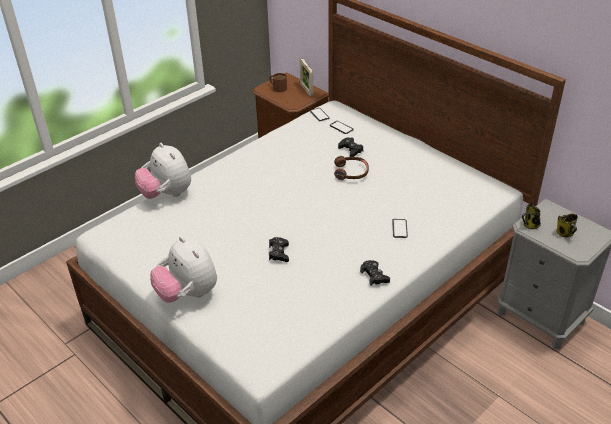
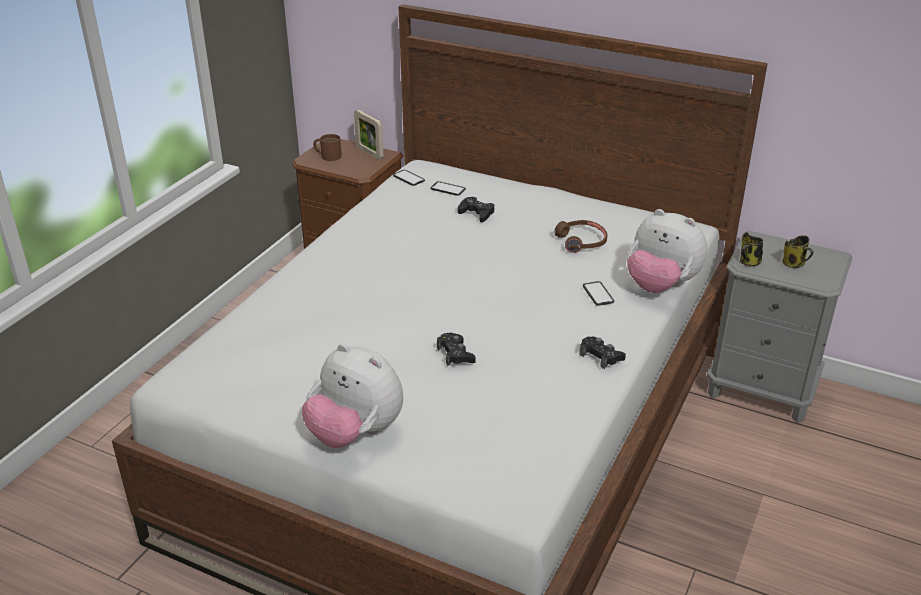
camera: 20 degrees left, 5 degrees down
(166, 194) = (245, 311): plush toy -> plush toy (661, 286)
(351, 172) = (493, 239): brown headphones -> brown headphones (581, 241)

